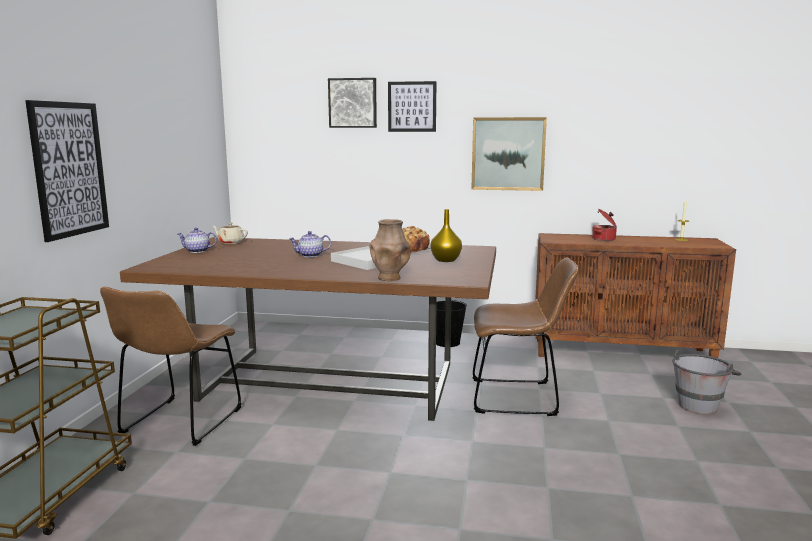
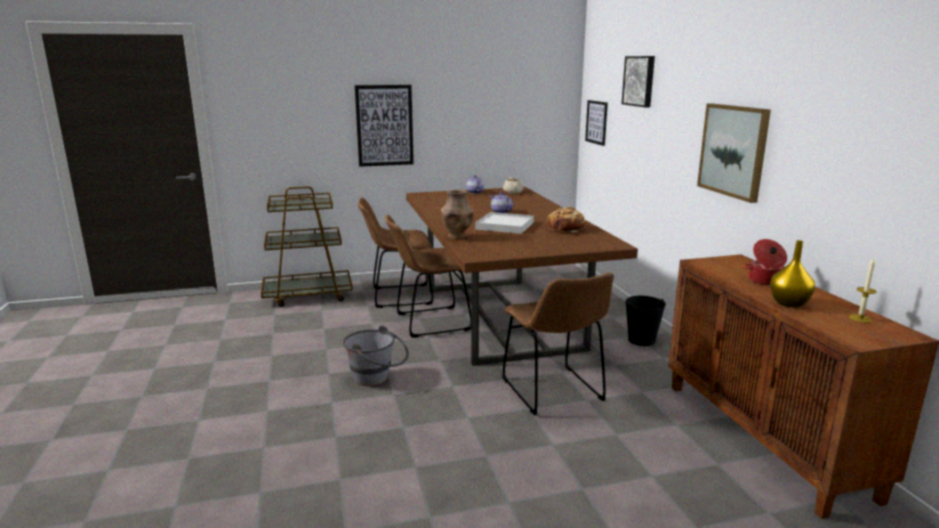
camera: 65 degrees right, 5 degrees up
(293, 421) = (428, 322): none -> brown chair
(412, 106) = (672, 87): picture -> picture (596, 122)
(446, 260) = (542, 242): yellow vase -> yellow vase (789, 303)
(700, 403) = (665, 504): grey bucket -> grey bucket (377, 379)

